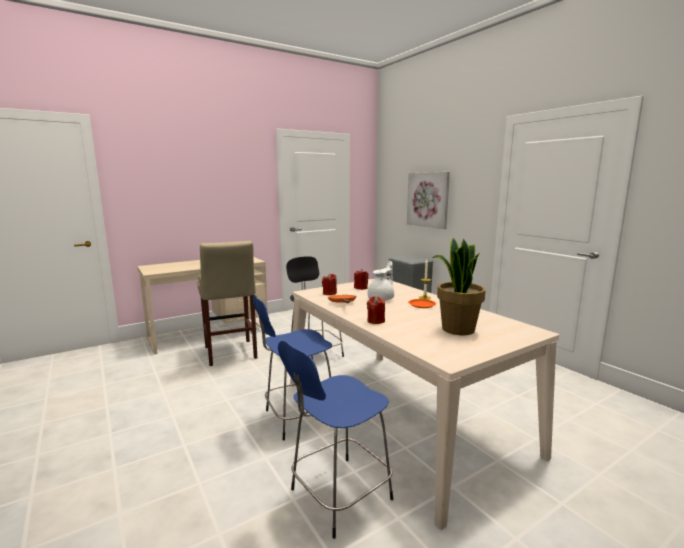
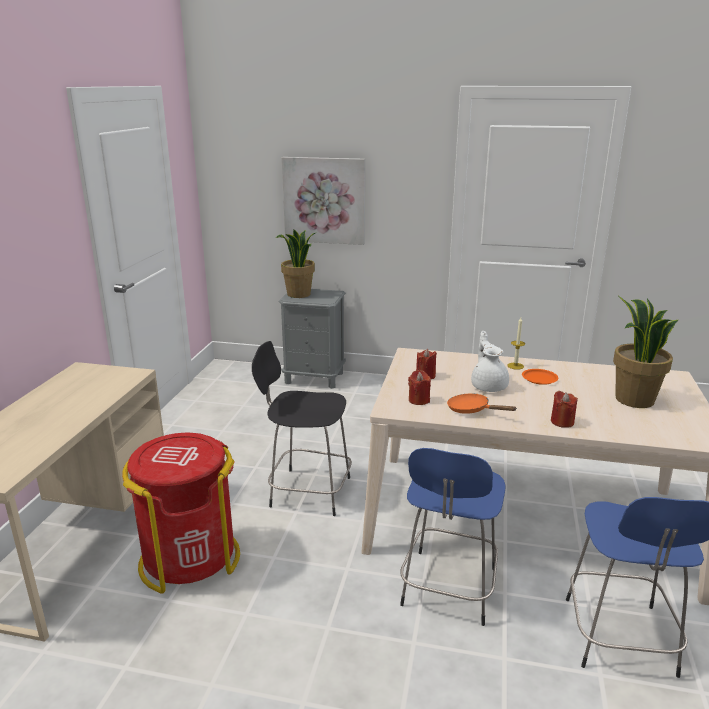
camera: 45 degrees left, 10 degrees up
(230, 354) = (189, 559): beige stool -> red trash can
(403, 257) = (299, 294): none -> potted plant

